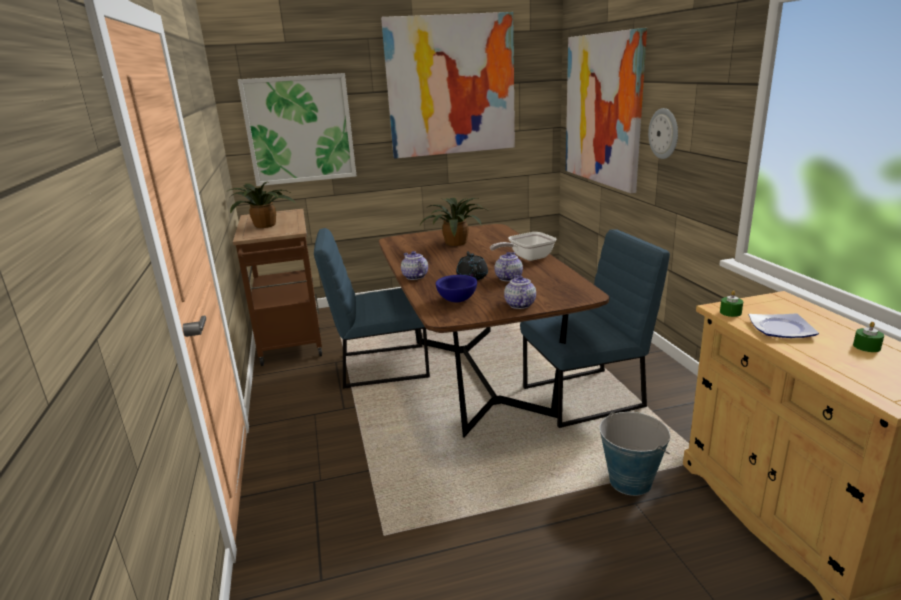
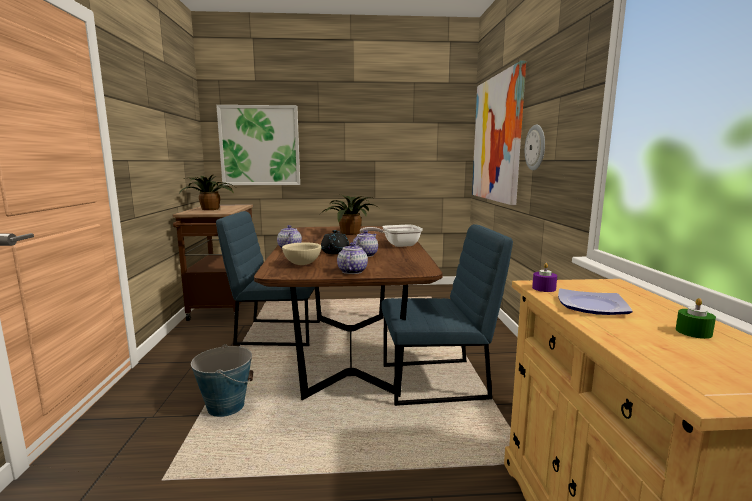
camera: 10 degrees right, 10 degrees down
(451, 86) = (381, 121): picture -> none
(456, 300) = (301, 264): blue bowl -> beige bowl
(630, 481) = (438, 471): bucket -> bucket (226, 406)
(730, 312) = (544, 288): green candle -> purple candle

